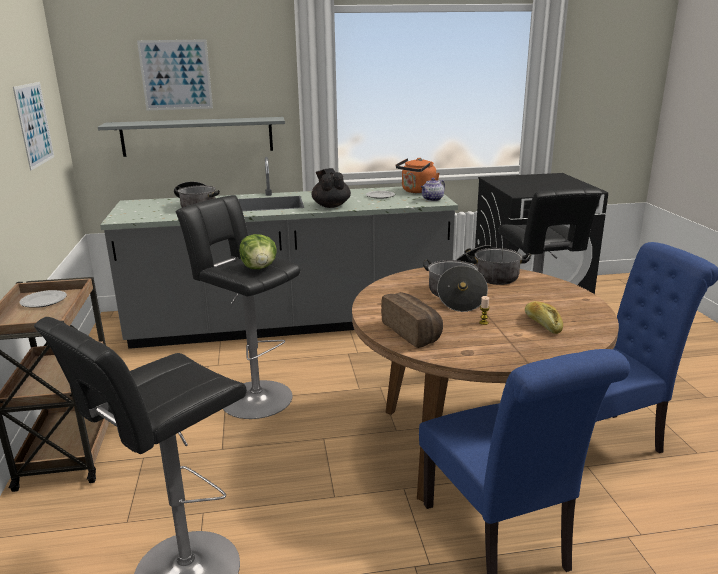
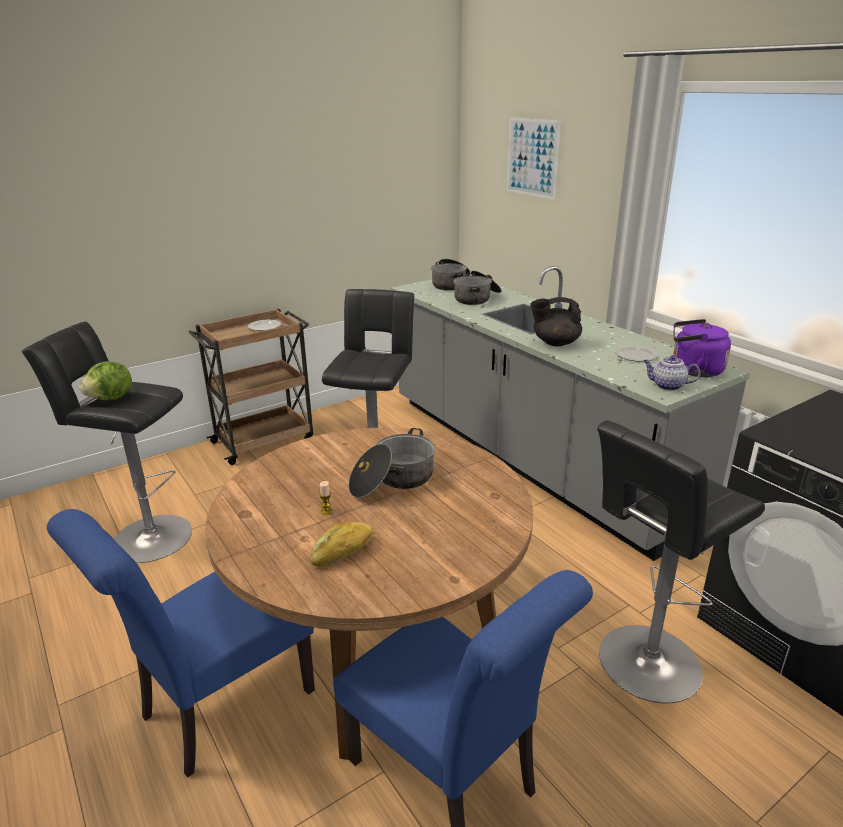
camera: 65 degrees right, 5 degrees up
(34, 124) = (383, 190): picture -> none
(197, 136) = (539, 227): grey shelf -> none
(259, 268) = (364, 367): lettuce -> lettuce (112, 398)
(331, 206) = (555, 343): black teapot -> black teapot turned 135 degrees counterclockwise
(413, 332) = (281, 475): bread -> none
(417, 191) = (693, 370): orange kettle -> purple kettle
(487, 275) = (481, 489): cooking pot -> cooking pot (451, 284)

